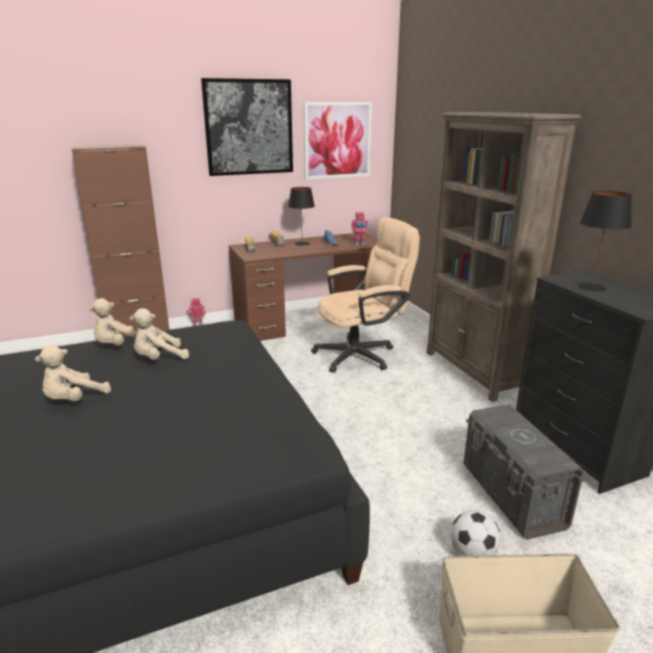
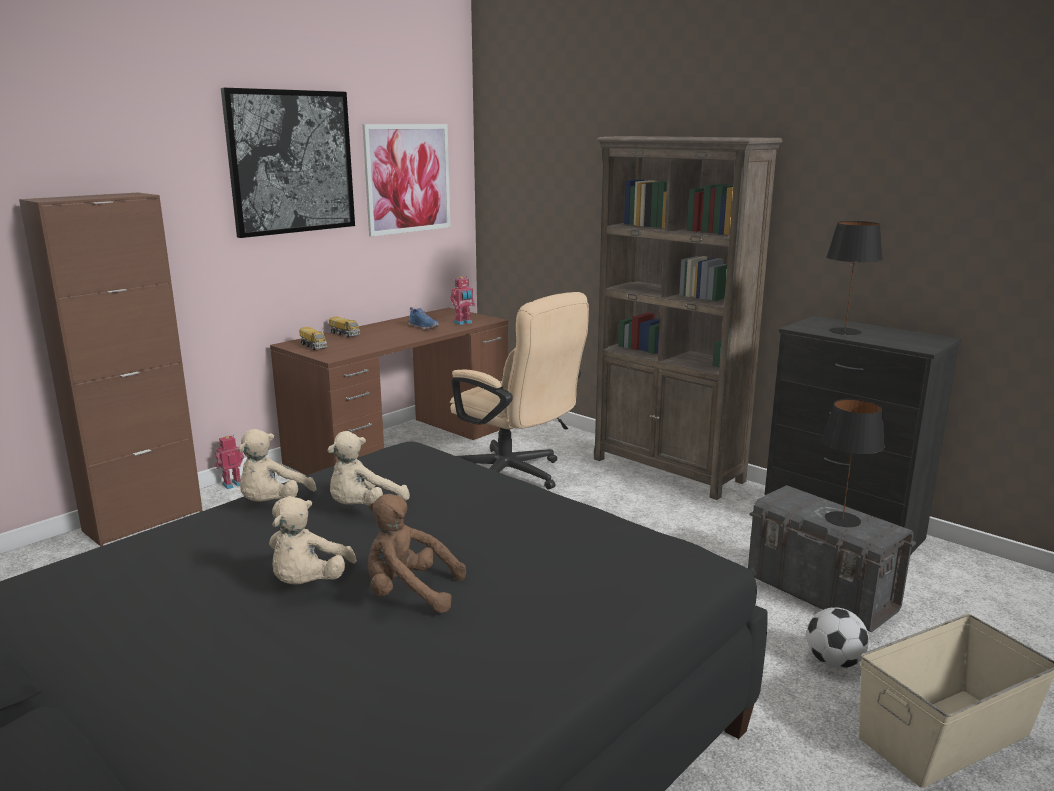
camera: 25 degrees left, 5 degrees down
(112, 421) = (409, 593): none -> brown plush toy
(301, 243) = (381, 331): black table lamp -> black table lamp (842, 520)
(362, 354) = (514, 476): beige office chair -> beige office chair turned 90 degrees clockwise

